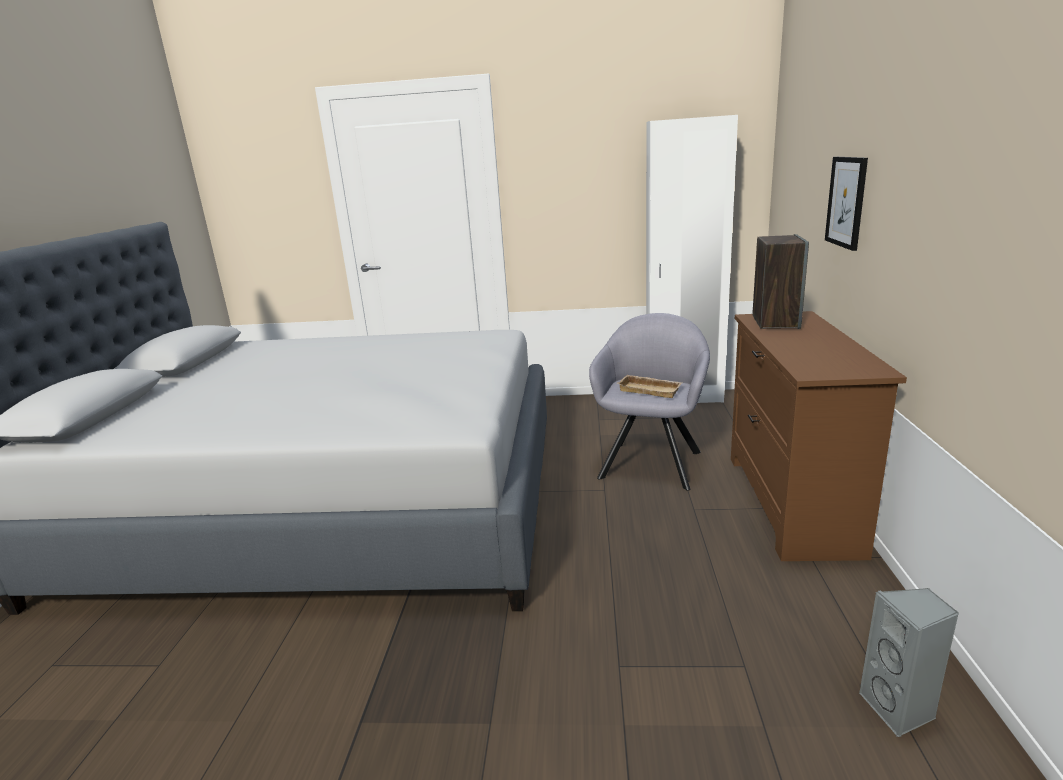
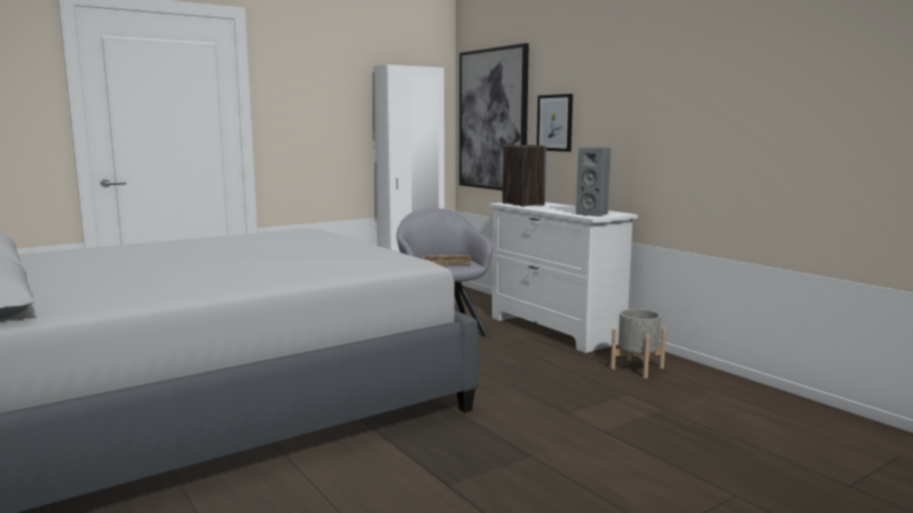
camera: 40 degrees left, 10 degrees down
(790, 502) = (555, 329): brown dresser -> white dresser
(796, 186) = (493, 119): none -> picture
(823, 621) = (637, 368): none -> grey planter
(899, 710) = (706, 386): grey speaker -> grey speaker (593, 214)

